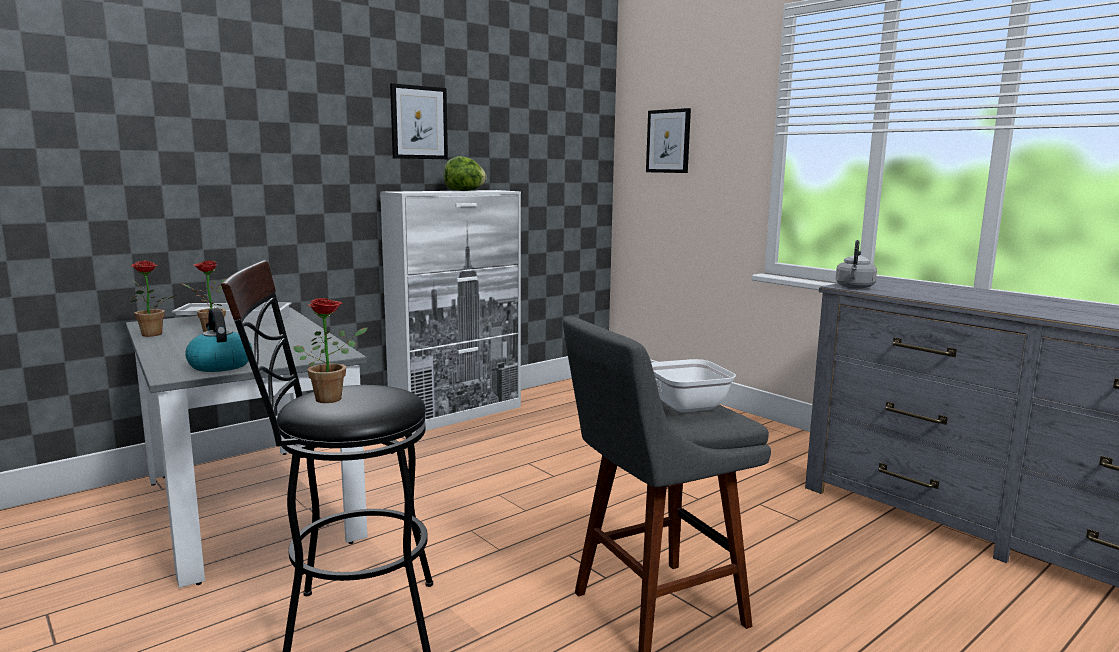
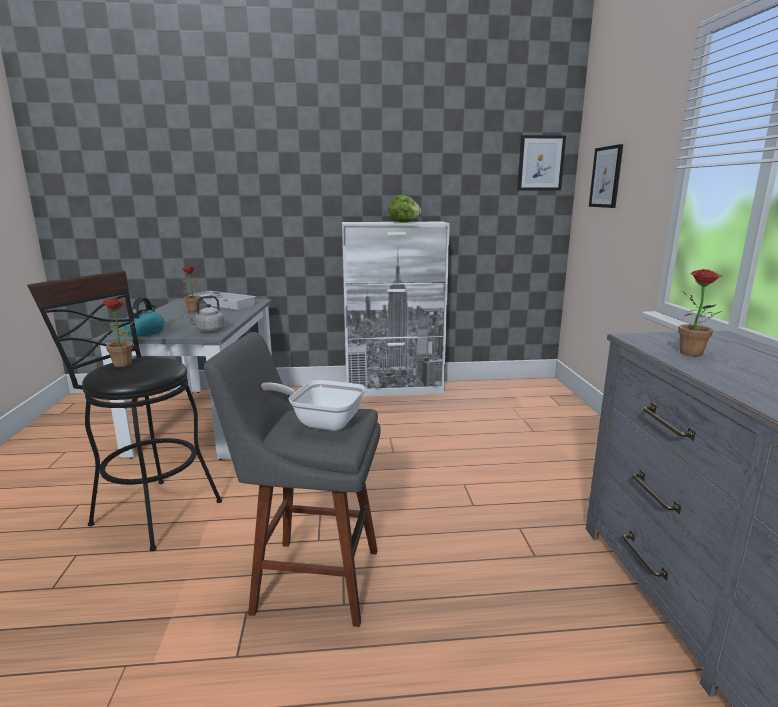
camera: 35 degrees right, 5 degrees up
(152, 335) = (167, 308): potted plant -> potted plant (693, 354)
(419, 122) = (377, 169): picture -> picture (540, 163)
(854, 287) = (642, 340): grey kettle -> grey kettle (209, 331)

